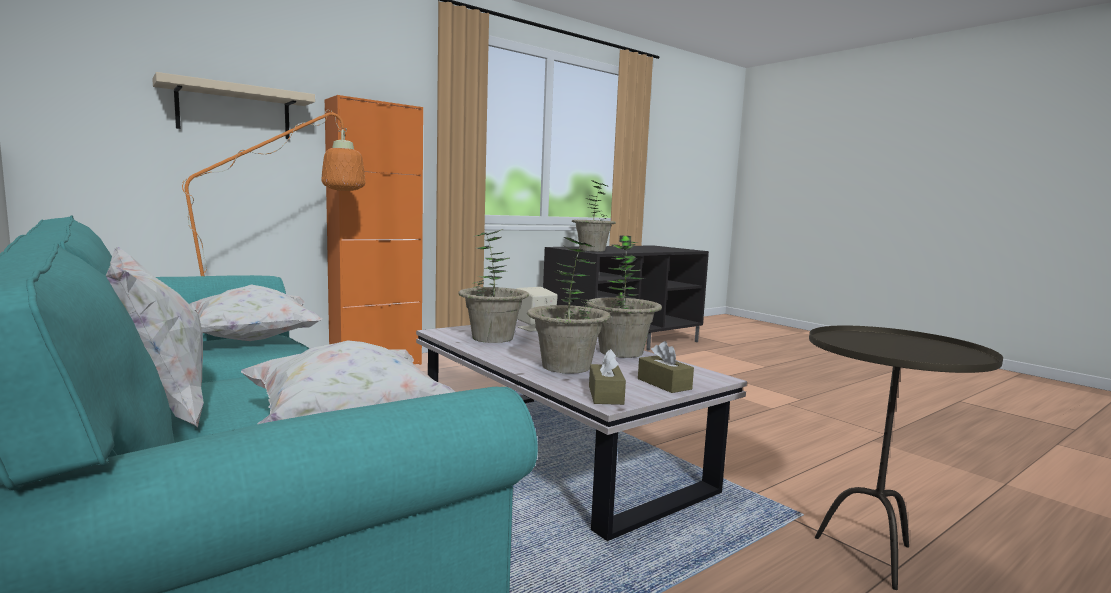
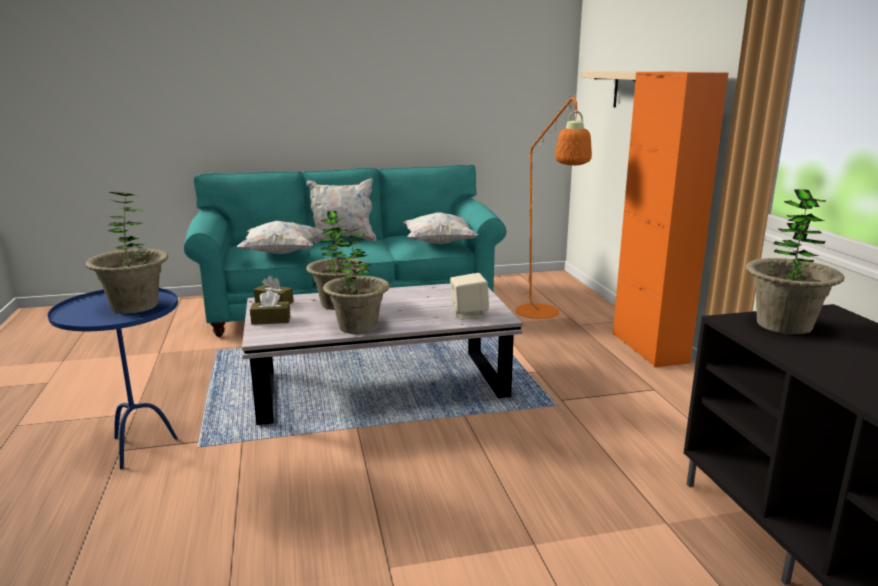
camera: 115 degrees right, 10 degrees up
(492, 338) = (439, 297): potted plant -> potted plant (135, 306)
(871, 556) = (138, 448): brown side table -> blue side table

